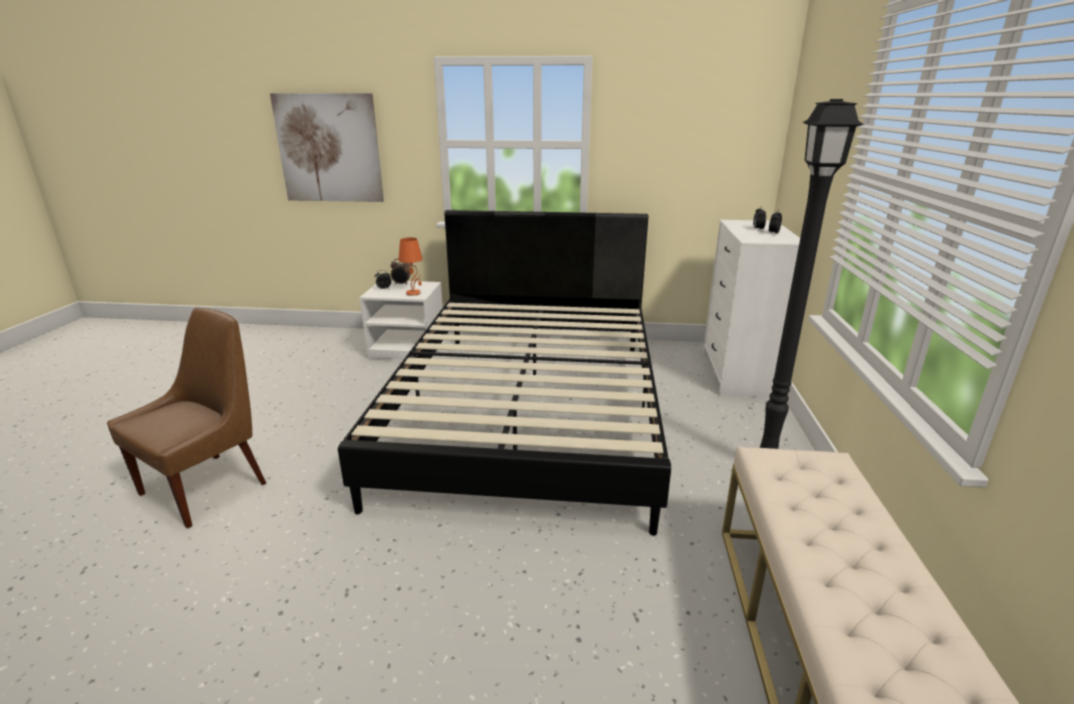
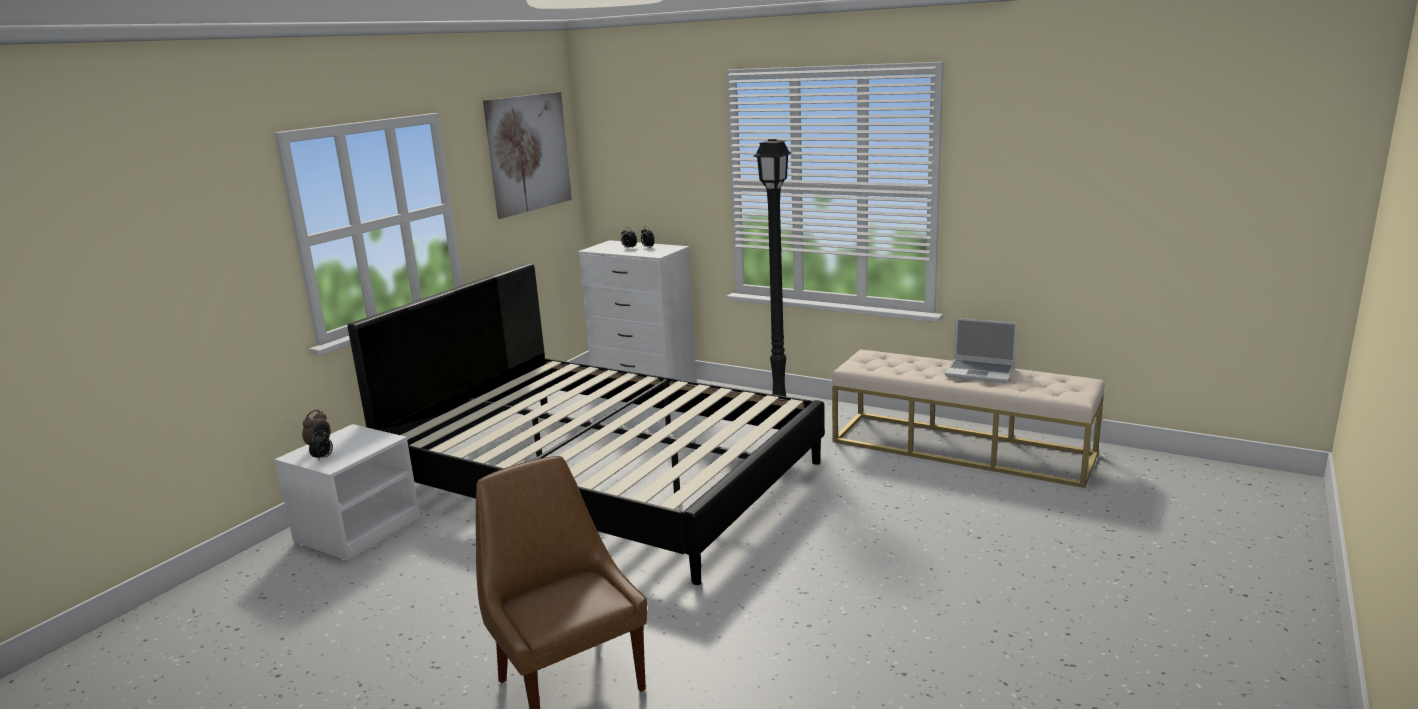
camera: 65 degrees left, 5 degrees down
(329, 148) = (138, 291): picture -> picture (528, 153)
(414, 293) = (372, 441): orange table lamp -> none
(892, 604) = (981, 372): none -> laptop

